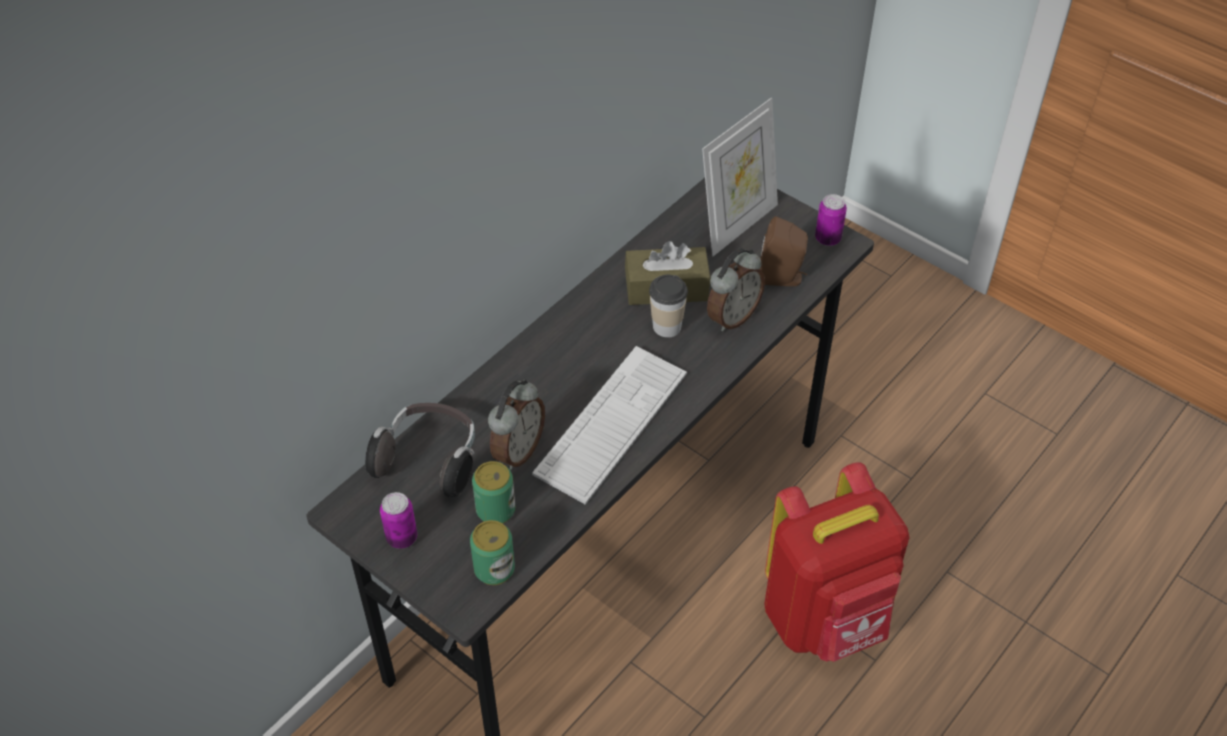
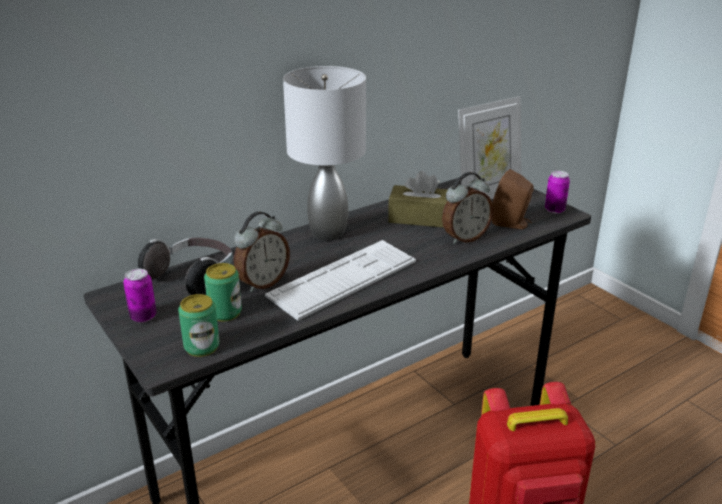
camera: 15 degrees right, 20 degrees down
(560, 342) = (328, 233): none -> grey table lamp
(666, 326) = (411, 236): cup -> none

